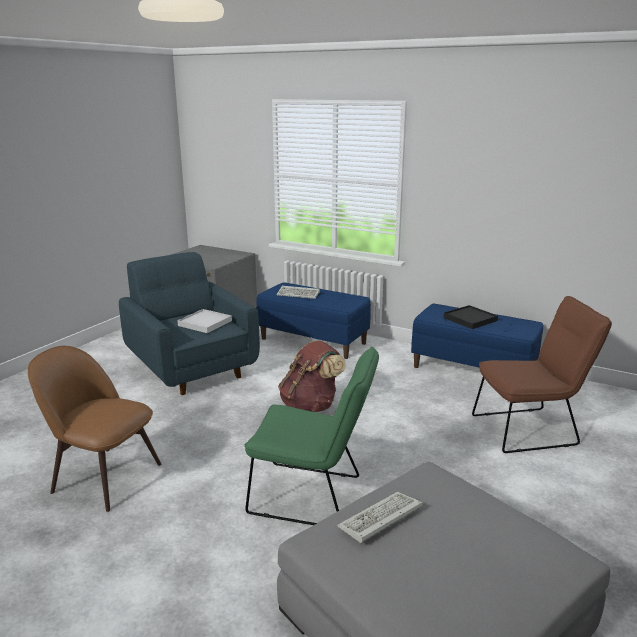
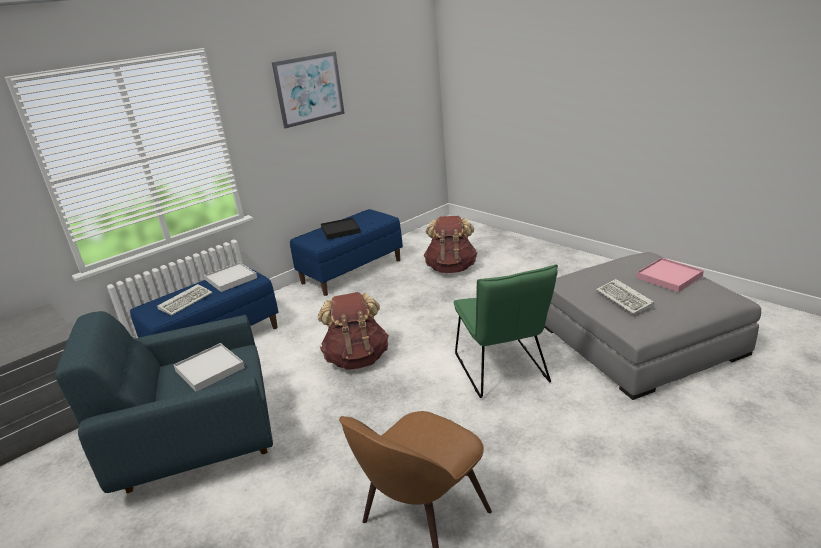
camera: 70 degrees left, 5 degrees up
(313, 496) = (503, 372): green chair -> green chair turned 135 degrees clockwise
(341, 299) = (231, 279): none -> white tray
(476, 569) = (669, 277): none -> pink tray
(506, 163) = (309, 89): none -> picture
(530, 429) = (451, 268): brown chair -> brown backpack

